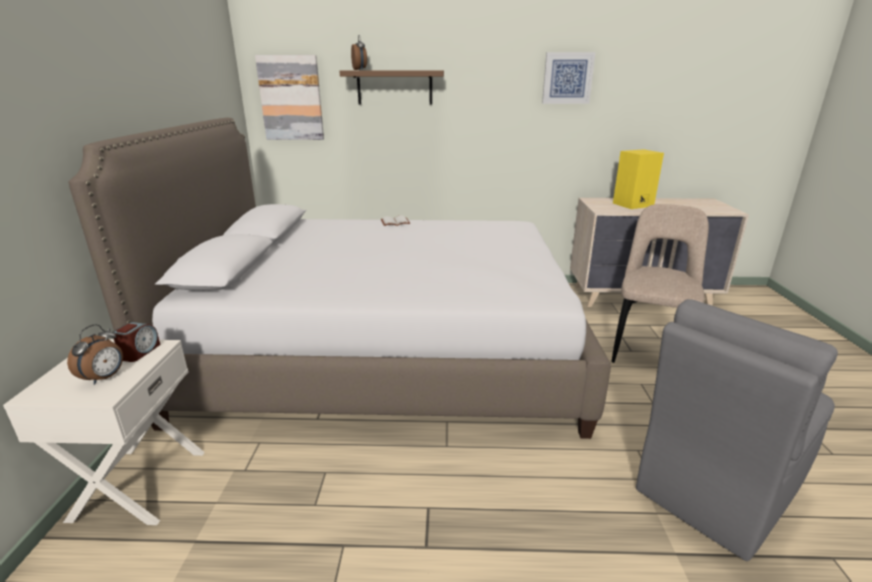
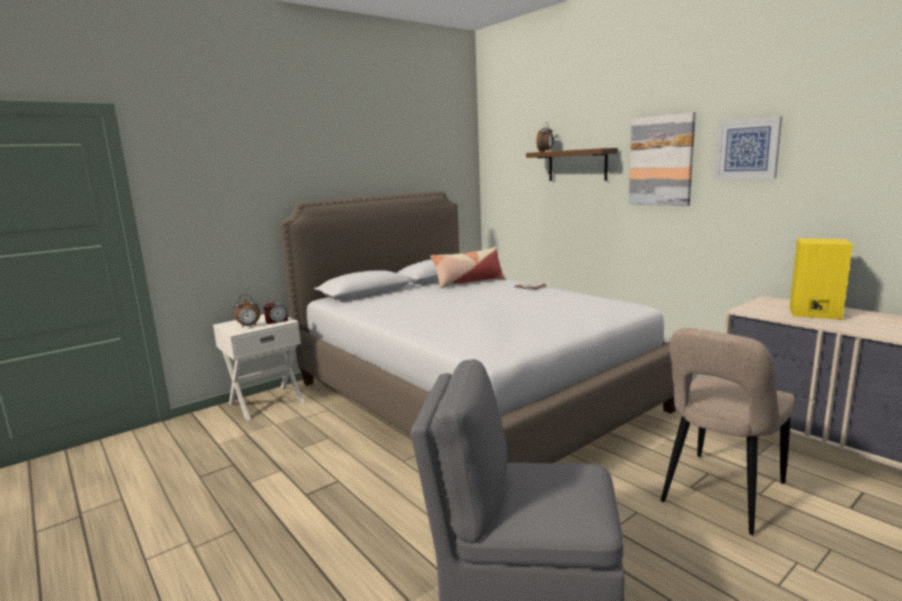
camera: 50 degrees right, 10 degrees down
(291, 98) = (506, 176): picture -> picture (661, 161)
(322, 230) = (469, 282): none -> pillow
(649, 348) = (720, 495): beige chair -> beige chair turned 150 degrees clockwise

